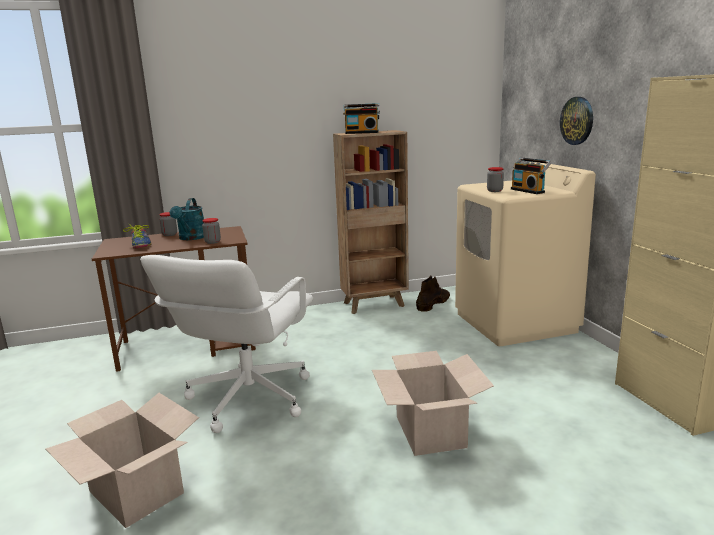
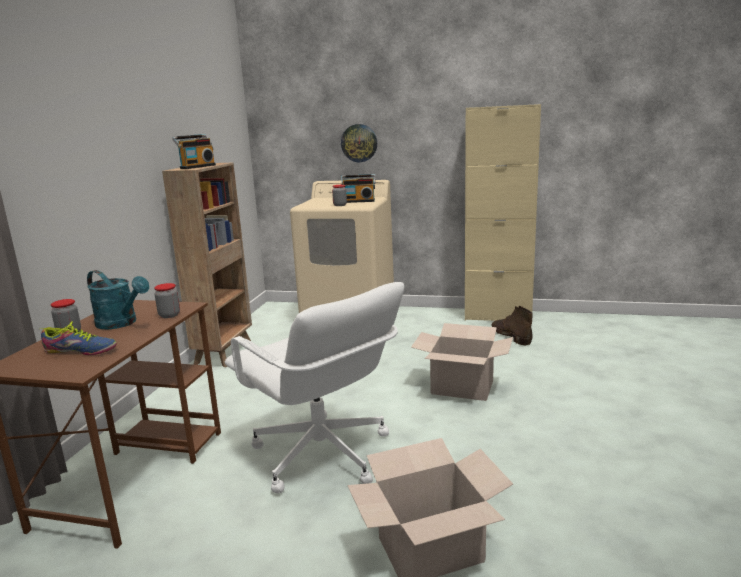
camera: 60 degrees left, 0 degrees up
(433, 303) = (268, 331): brown boot -> brown boot (510, 336)

